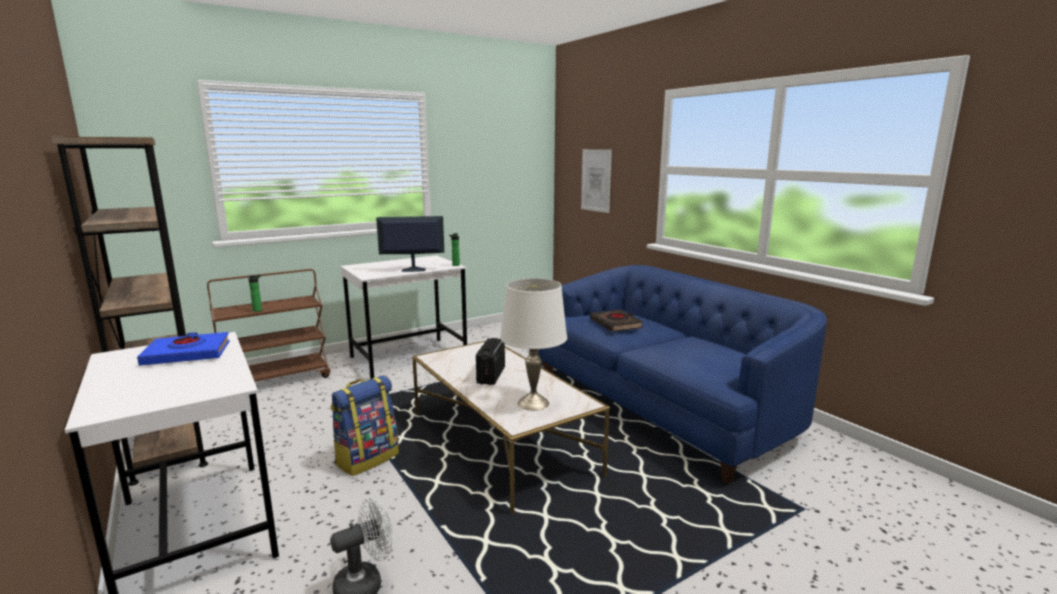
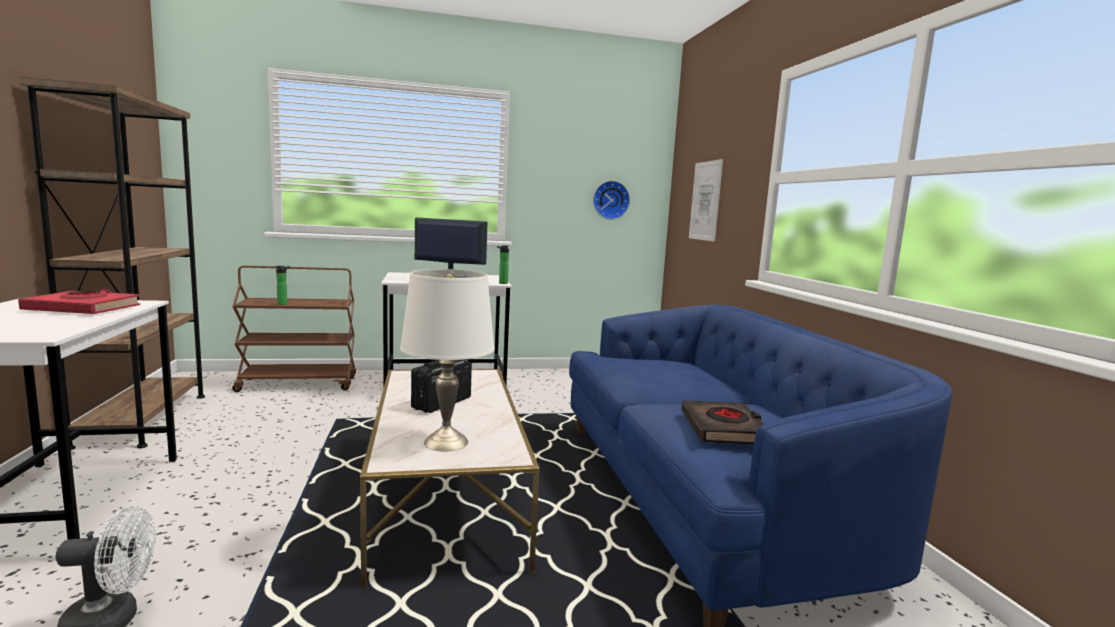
camera: 20 degrees right, 5 degrees down
(187, 354) = (83, 309): blue book -> red book
(367, 459) = (287, 477): backpack -> none
(511, 180) = (610, 200): none -> wall clock
(616, 324) = (651, 371): black book -> black book (724, 429)

